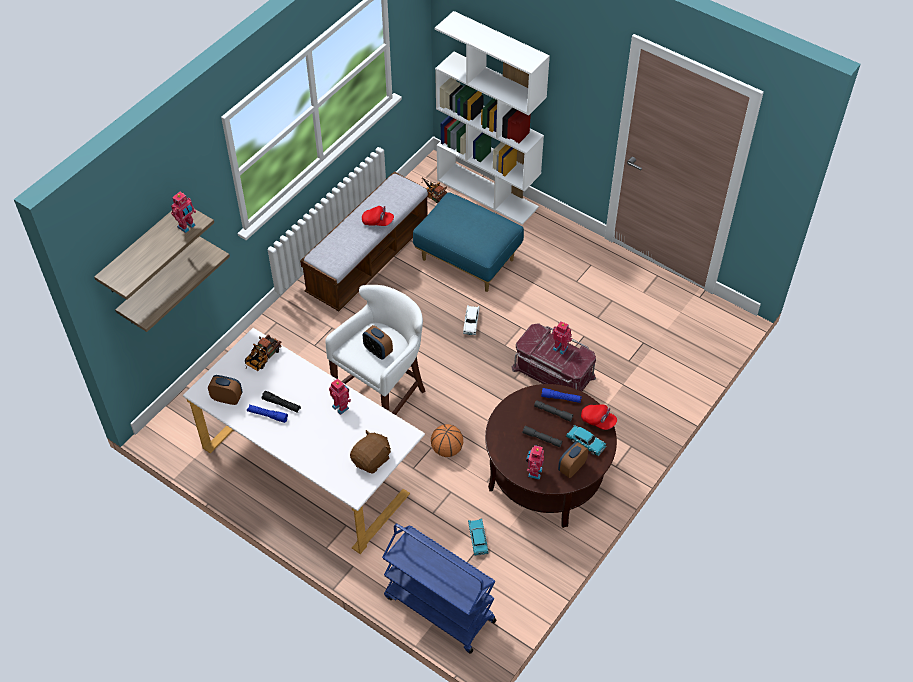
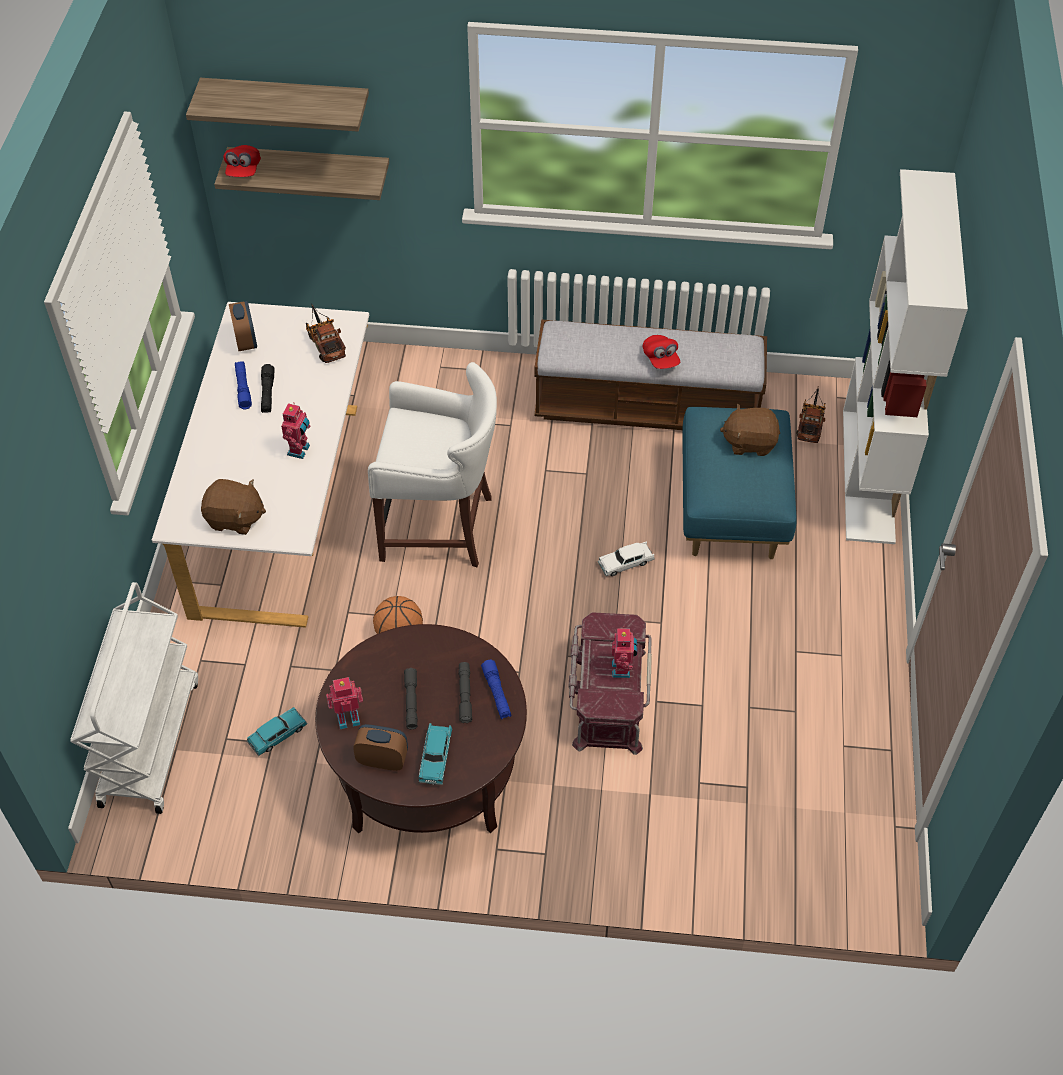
camera: 60 degrees right, 0 degrees up
(187, 226) = (329, 110): toy robot -> none
(261, 359) = (325, 342): toy truck -> toy truck turned 60 degrees clockwise
(378, 351) = (419, 448): alarm clock -> none
(438, 608) = (149, 741): blue cart -> white cart
(462, 216) = (749, 442): none -> brown plush toy
(598, 421) = (485, 757): red cap -> red cap (243, 170)

